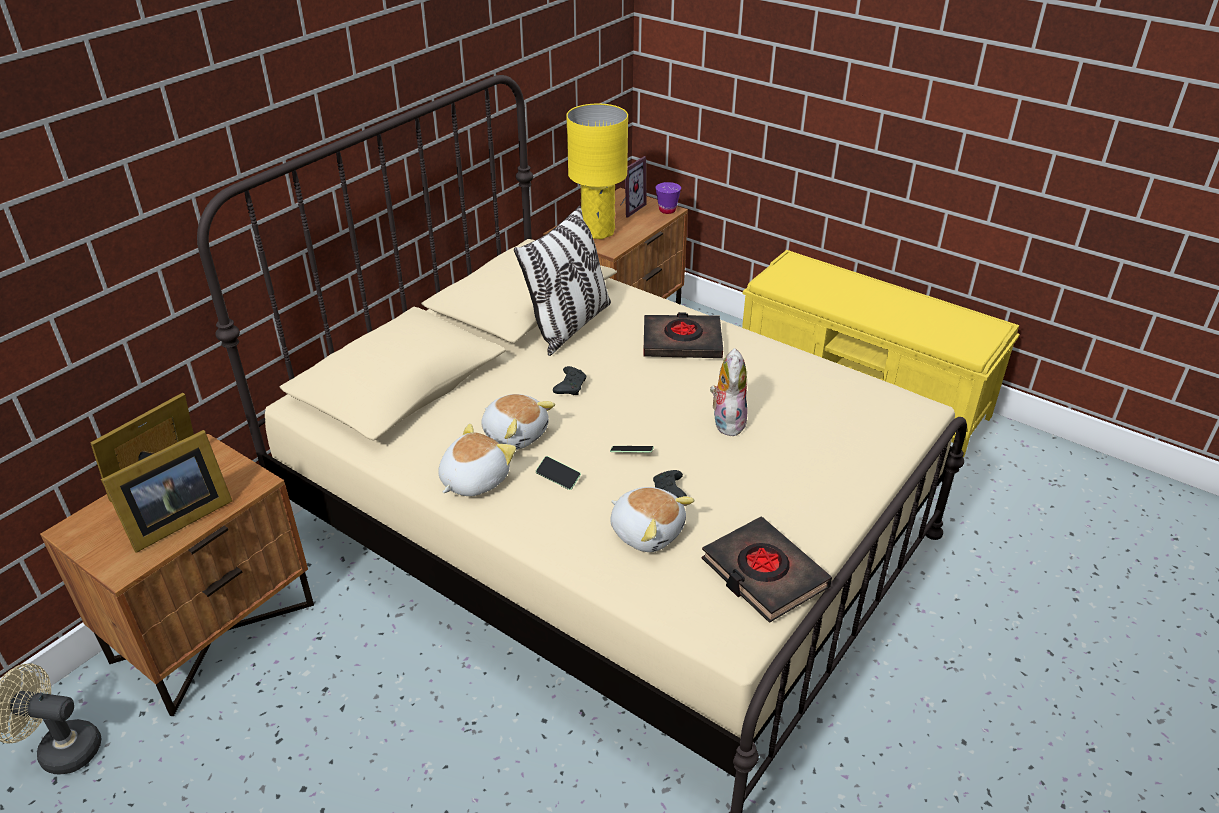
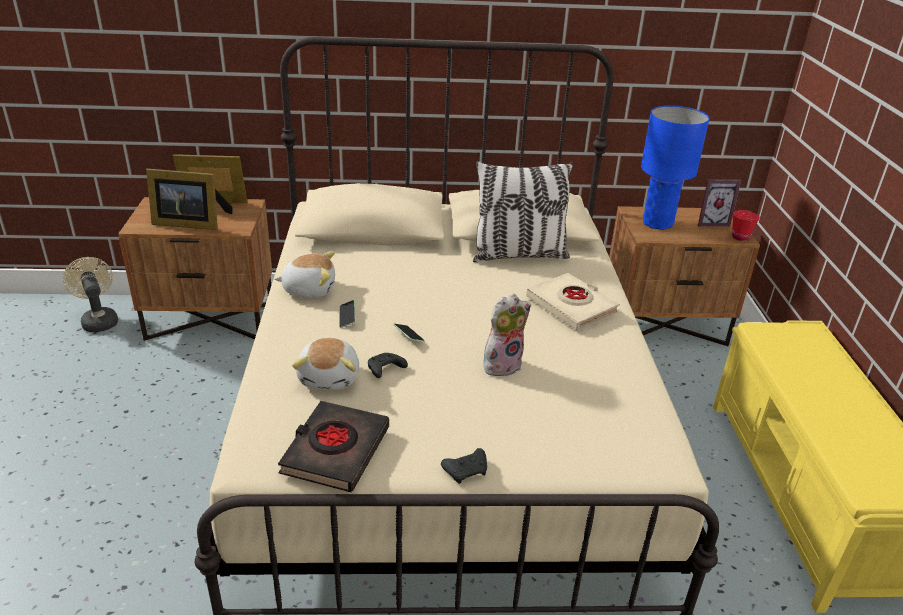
camera: 50 degrees right, 5 degrees down
(515, 434) = (373, 284): plush toy -> none
(570, 386) = (451, 283): black game controller -> black game controller (467, 471)
(598, 232) = (657, 223): yellow table lamp -> blue table lamp
(667, 210) = (740, 237): purple cup -> red cup
(682, 342) = (572, 306): black book -> beige book

